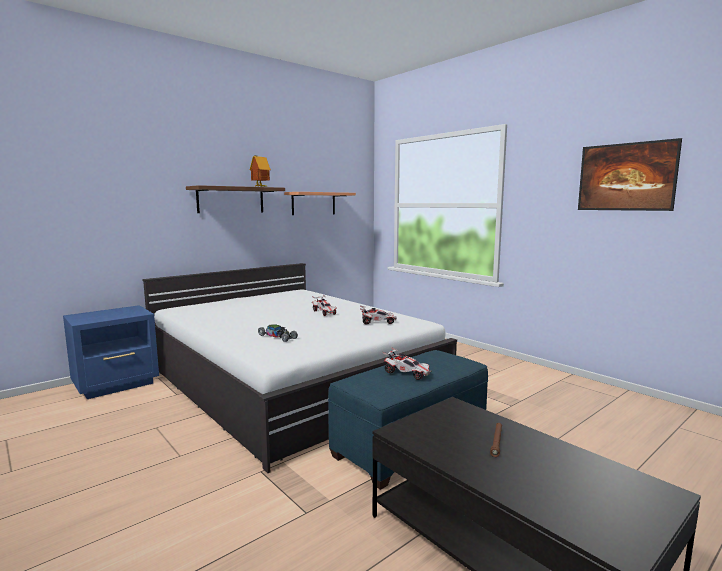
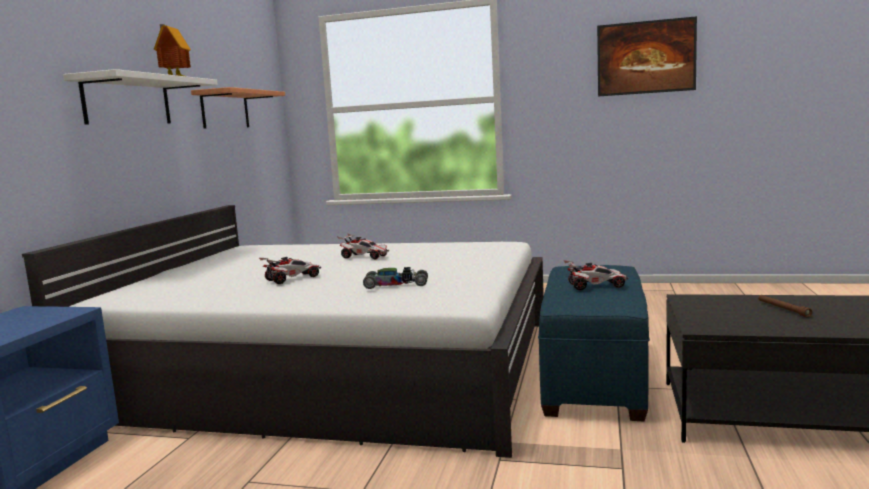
camera: 35 degrees left, 0 degrees up
(231, 200) = (127, 101): brown shelf -> white shelf
(377, 322) = (459, 252): toy car -> toy car (292, 279)

